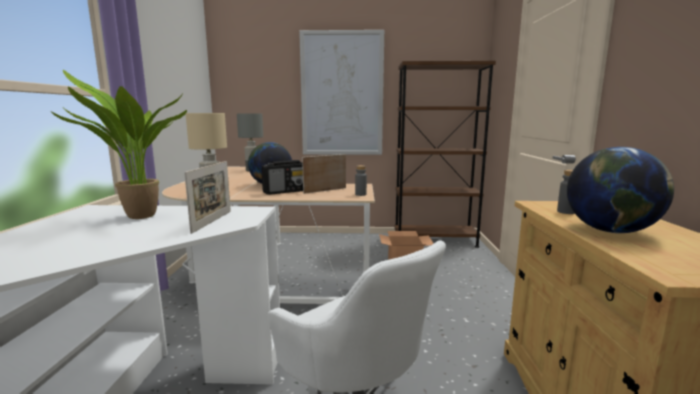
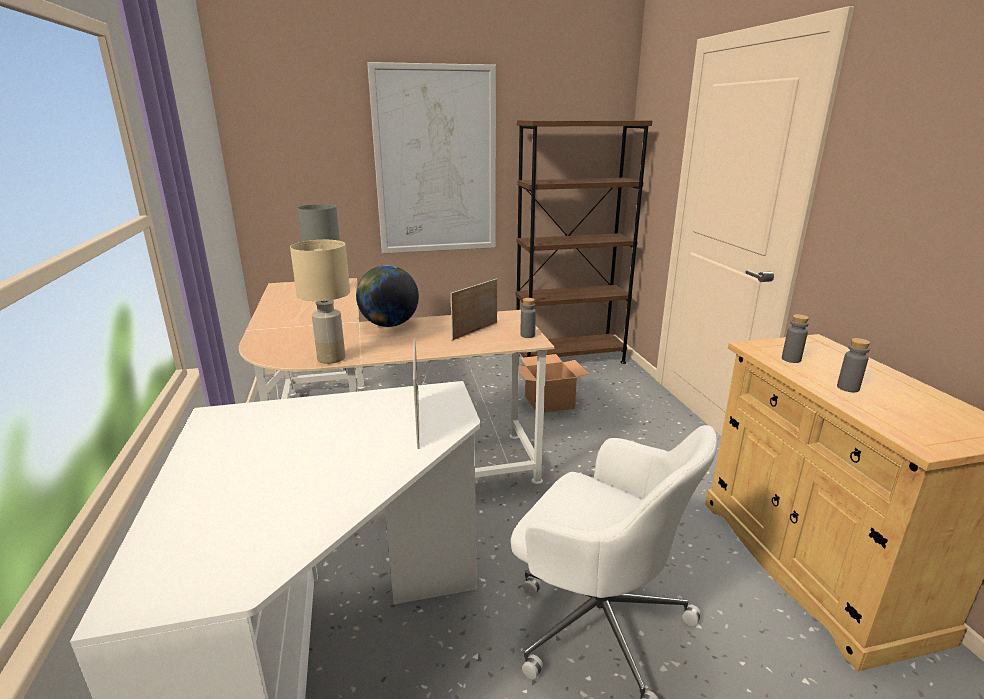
camera: 15 degrees left, 10 degrees up
(138, 217) = (309, 427): potted plant -> none
(286, 191) = (425, 338): radio -> none
(610, 231) = (848, 388): globe -> grey bottle

